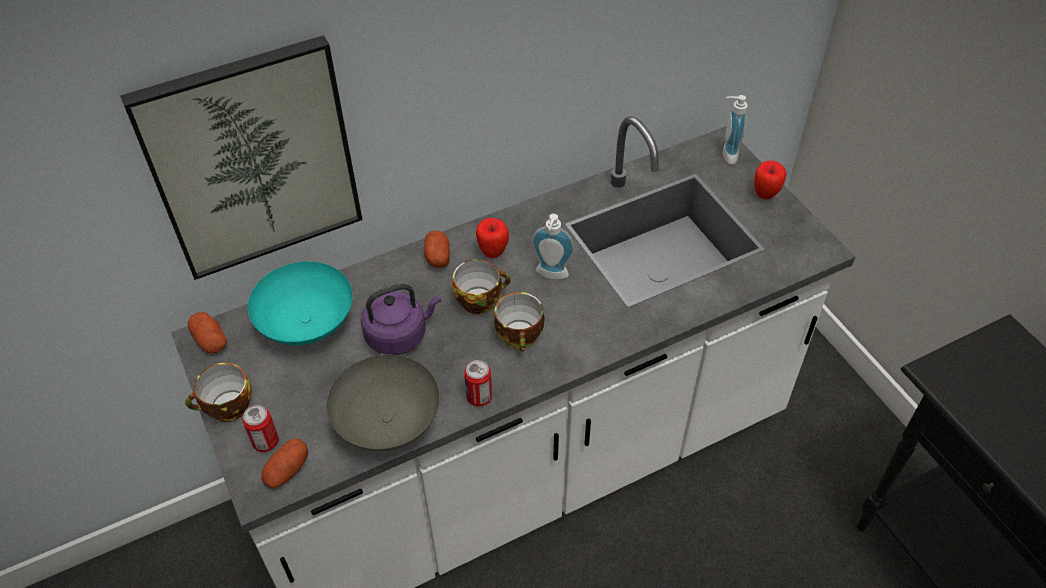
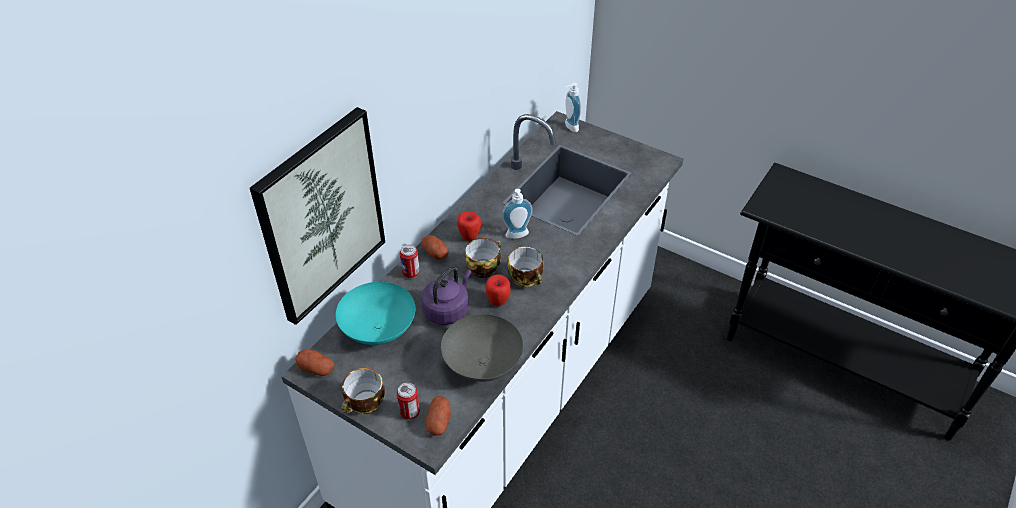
camera: 30 degrees left, 5 degrees down
(479, 397) = (528, 324): can -> can (411, 273)
(765, 194) = (609, 142): apple -> apple (498, 301)

